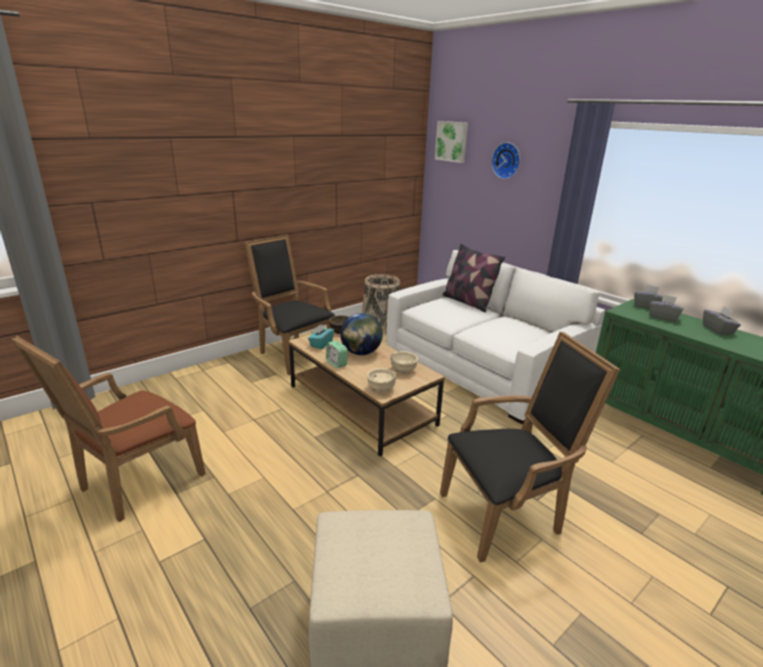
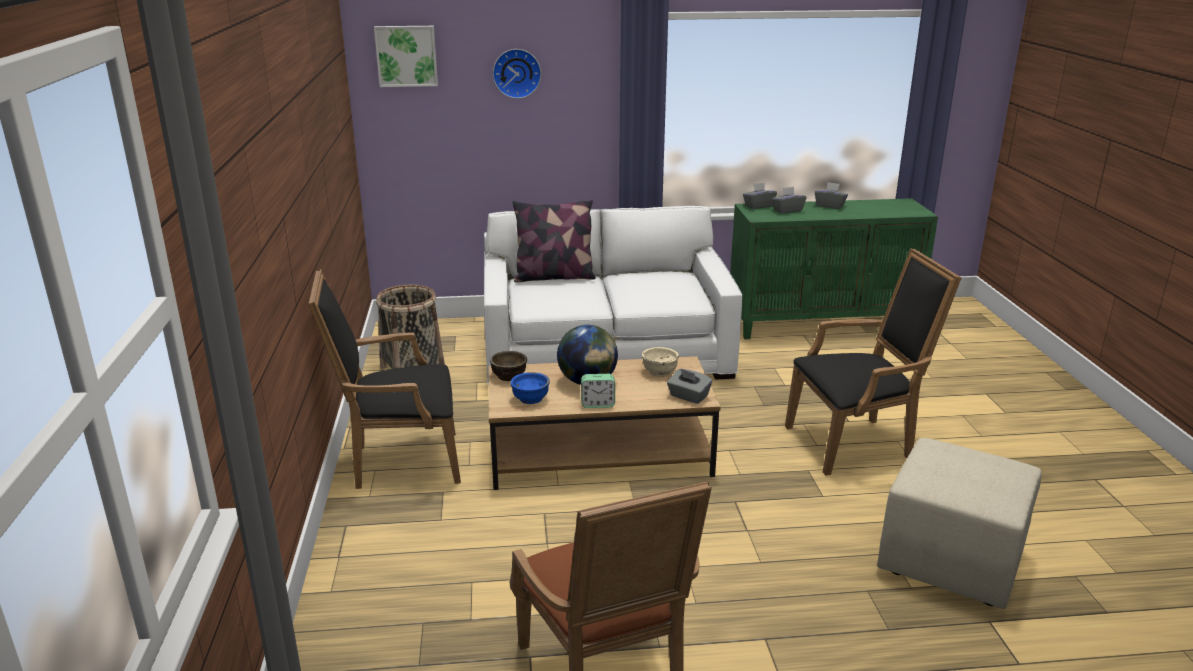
camera: 55 degrees left, 0 degrees up
(321, 344) = (531, 399): turquoise tissue box -> blue bowl
(381, 388) = (688, 396): beige bowl -> grey tissue box
(507, 514) = (856, 443): black armchair -> black armchair turned 60 degrees clockwise

